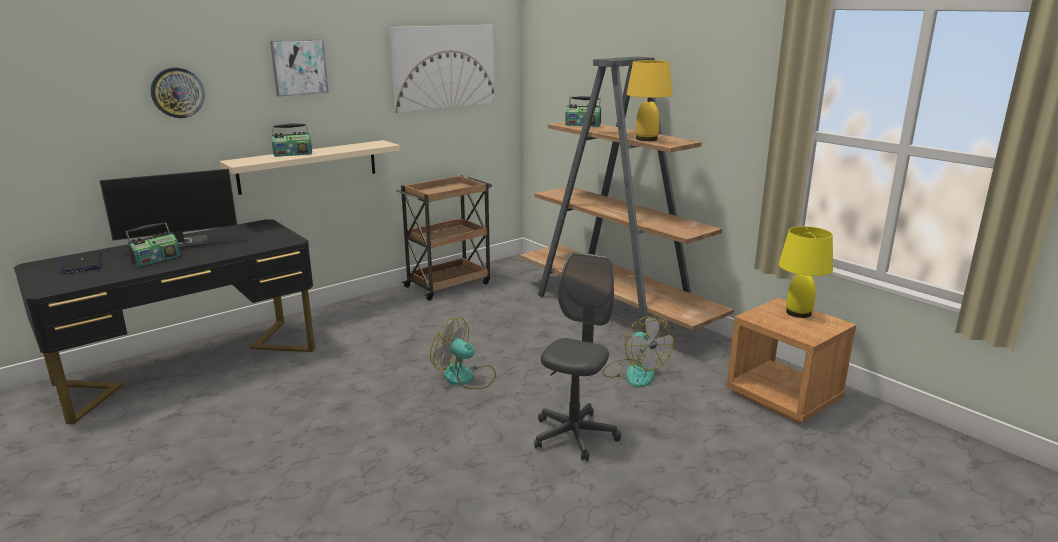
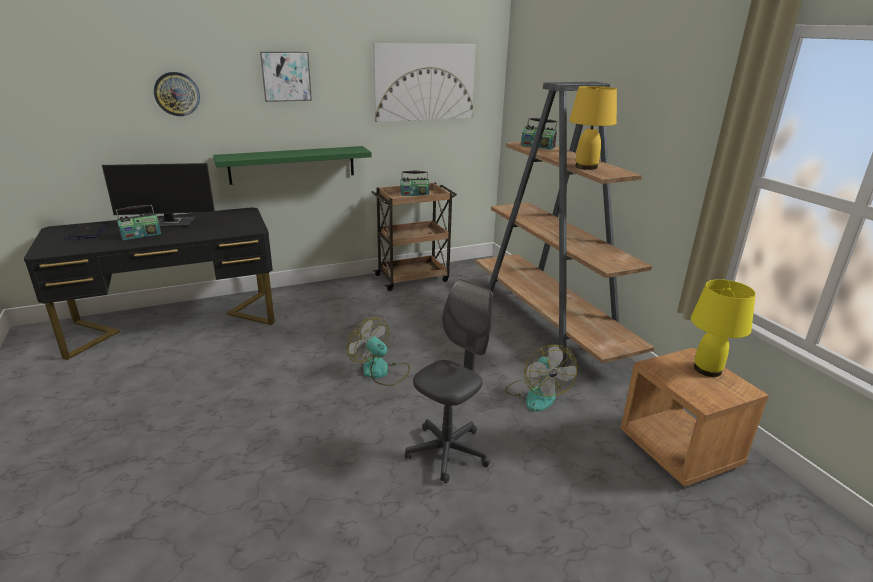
camera: 15 degrees right, 5 degrees up
(293, 154) = (275, 153): radio -> radio (414, 194)
(308, 166) = (292, 165): beige shelf -> green shelf

